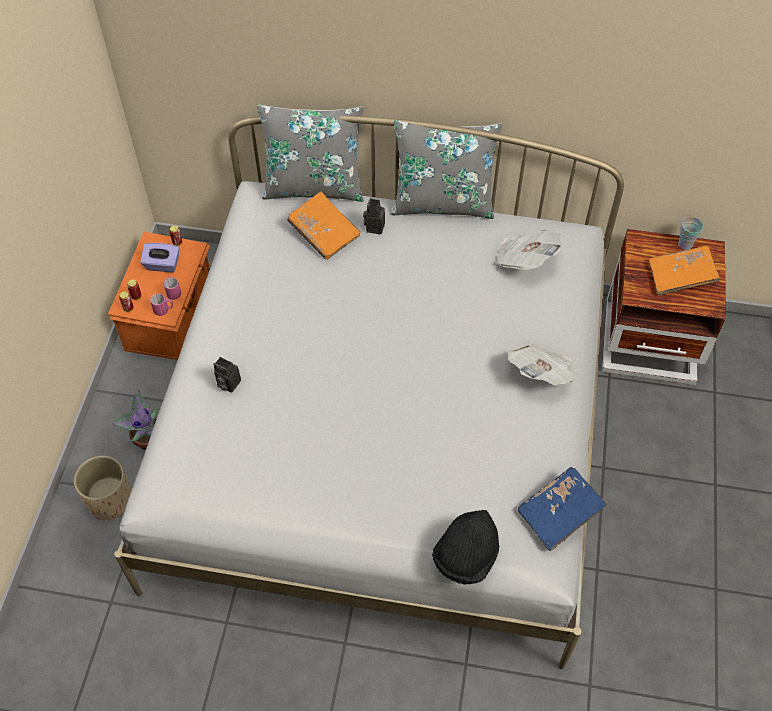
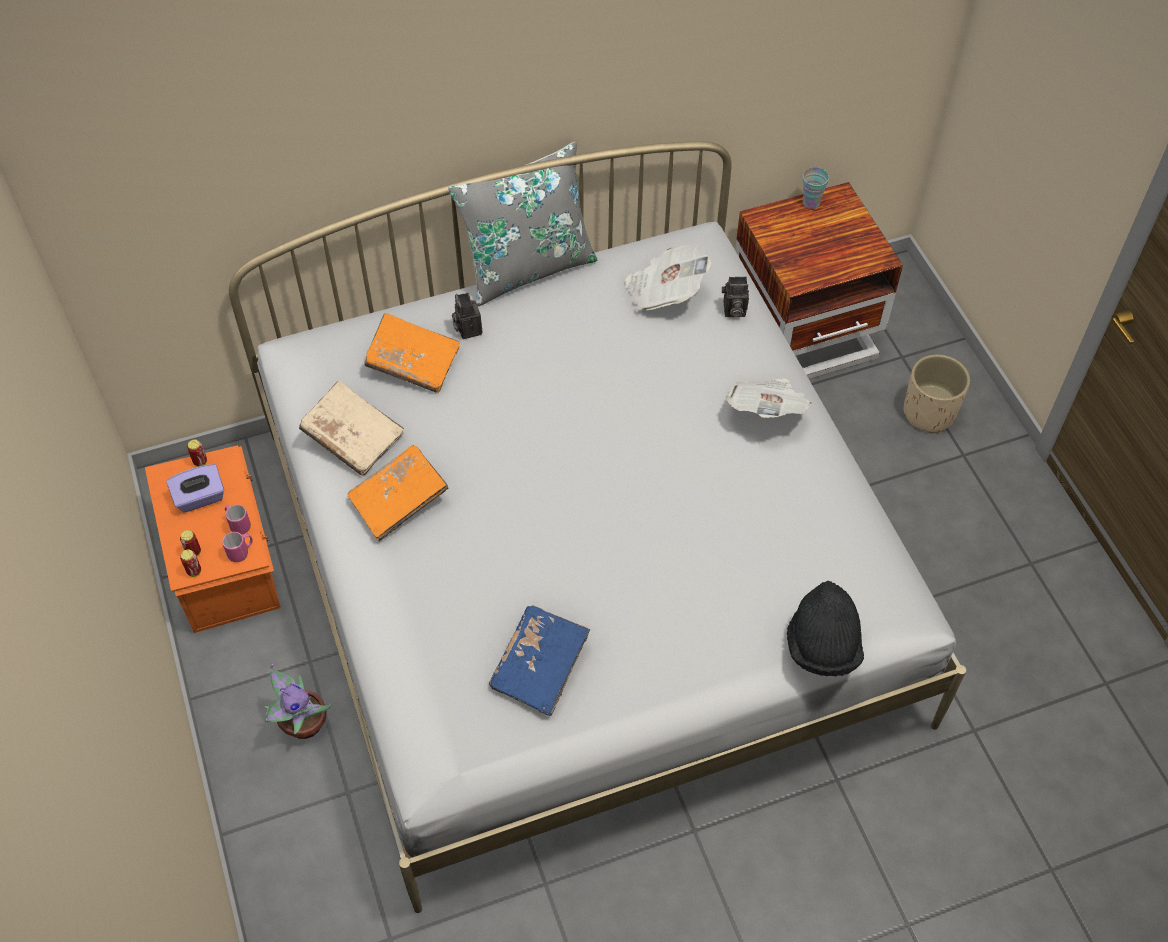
camera: 30 degrees left, 0 degrees up
(110, 500) = (304, 821): beige planter -> beige planter (928, 413)
(227, 383) = (422, 592): camera -> camera (733, 310)
(254, 264) = (353, 437): none -> beige book
(314, 187) = (360, 313): grey pillow -> none
(559, 514) = (886, 551): blue book -> blue book (540, 667)
(680, 277) = (830, 241): orange book -> orange book (399, 501)

